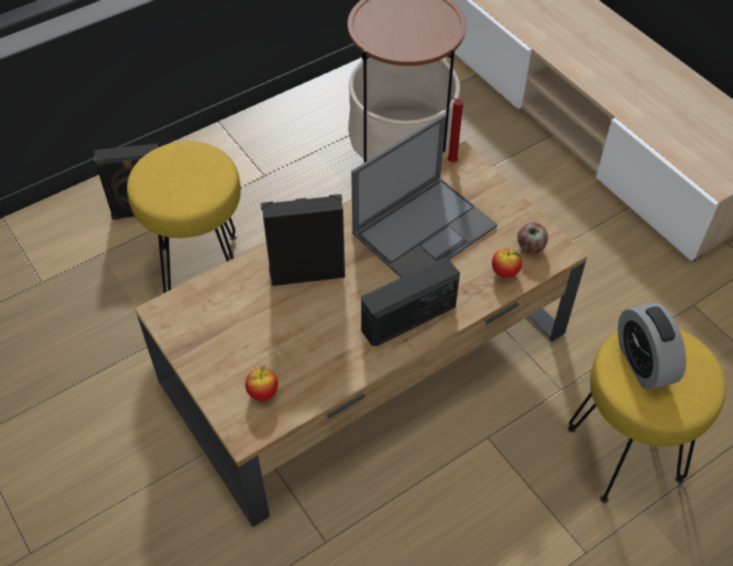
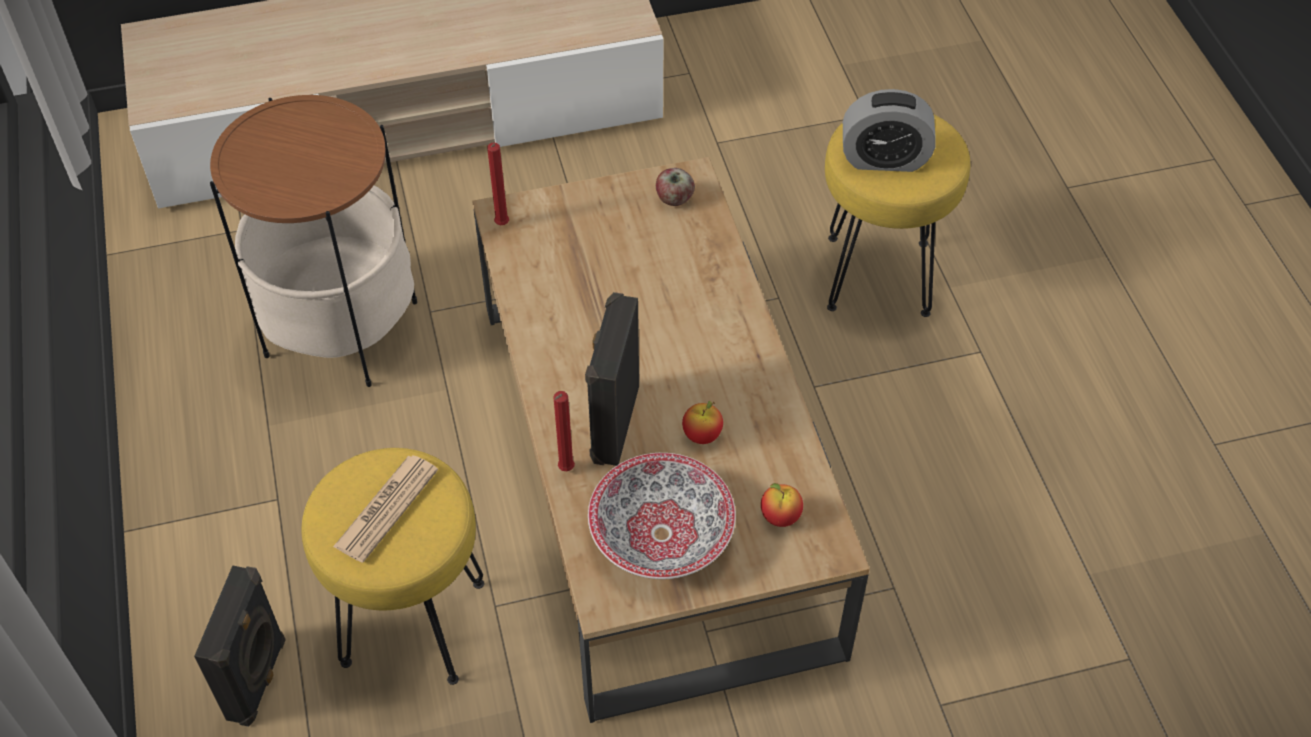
camera: 70 degrees left, 0 degrees up
(184, 175) = (386, 508): none -> newspaper
(223, 327) = (662, 535): none -> bowl
(258, 259) = (565, 470): none -> red candle
(409, 318) = (729, 342): radio -> none
(425, 229) = (599, 285): laptop -> none
(505, 272) = (700, 234): apple -> apple (702, 435)

